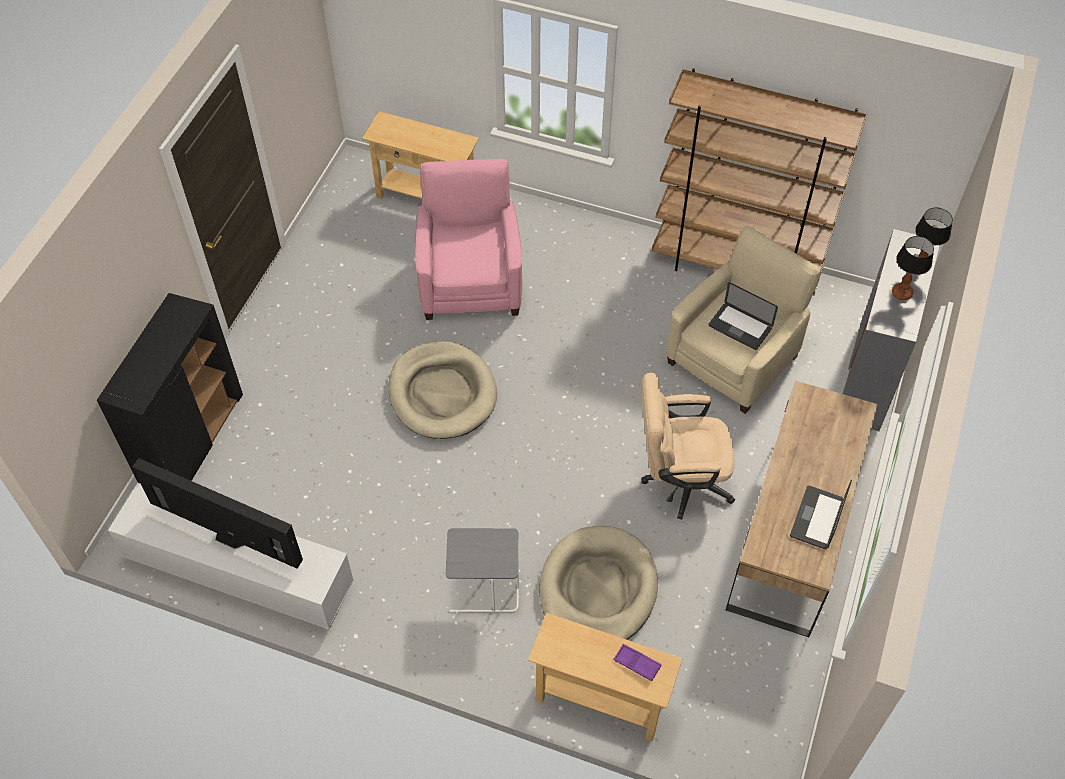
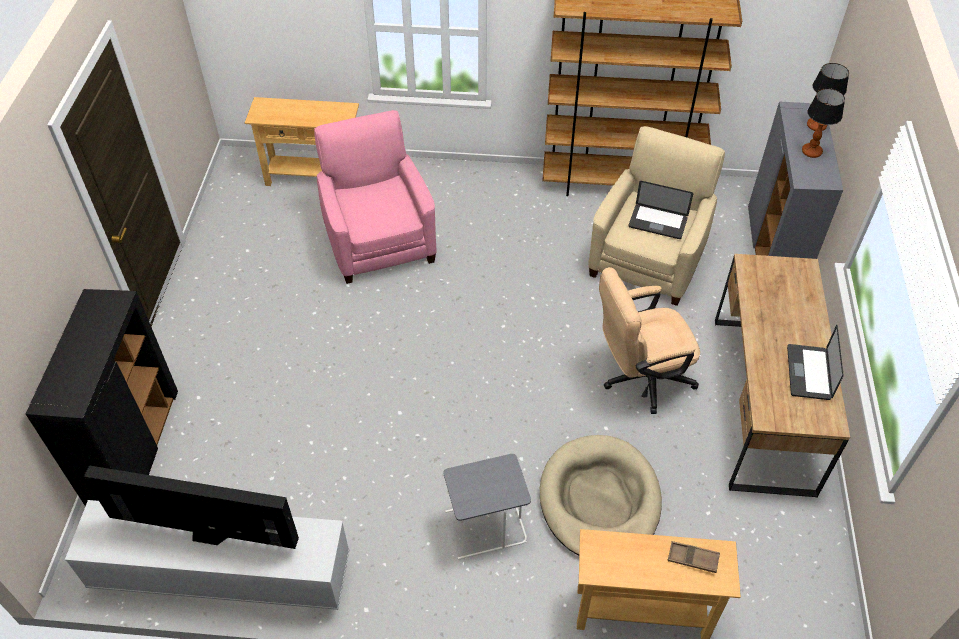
camera: 15 degrees left, 5 degrees down
(442, 393) = (383, 347): beige dog bed -> none
(637, 664) = (693, 559): purple tray -> brown tray

